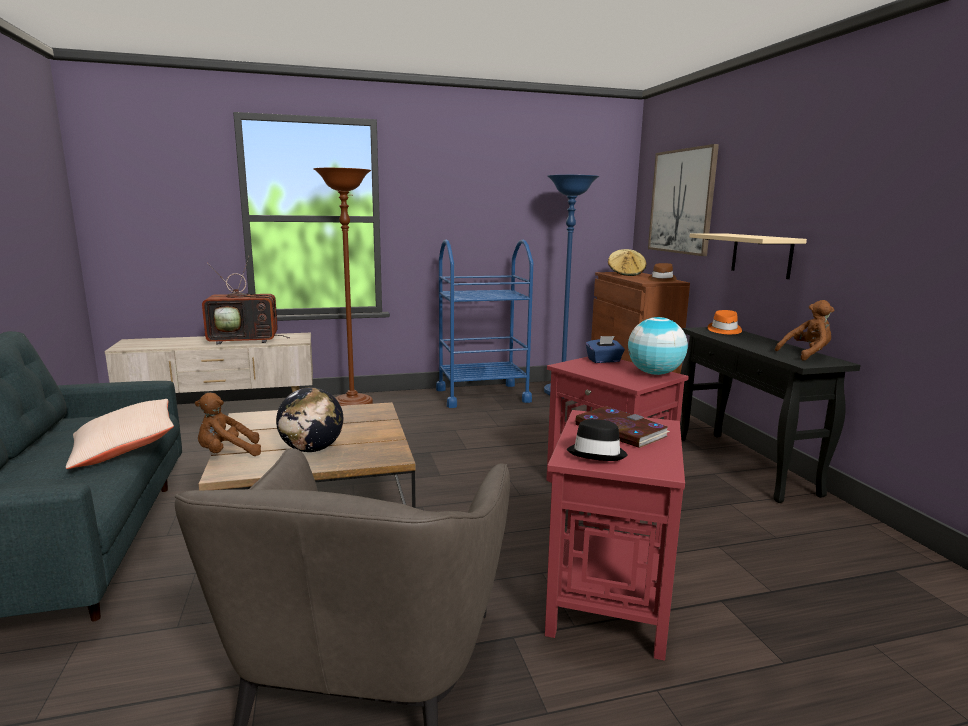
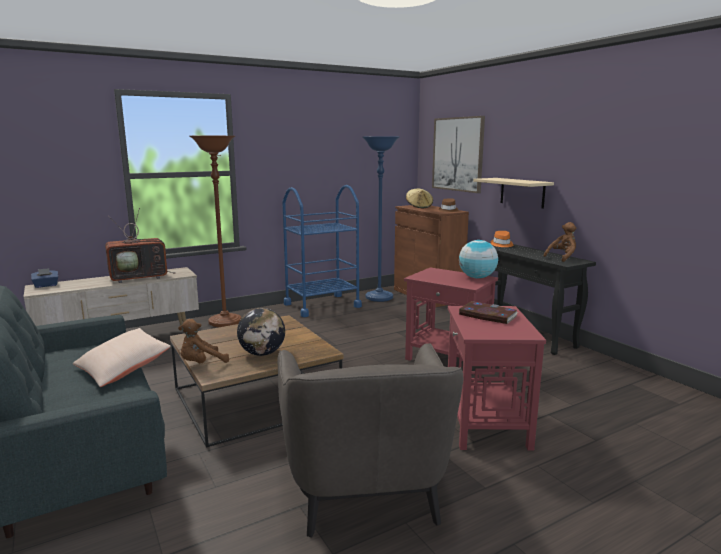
camera: 15 degrees left, 0 degrees up
(597, 453) = (486, 329): black hat -> none
(604, 361) = (438, 271): blue tissue box -> blue tissue box (46, 285)

